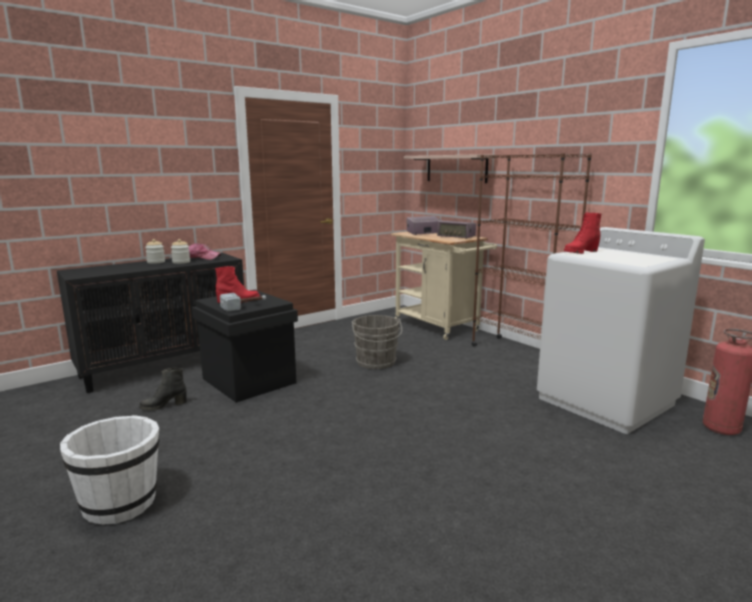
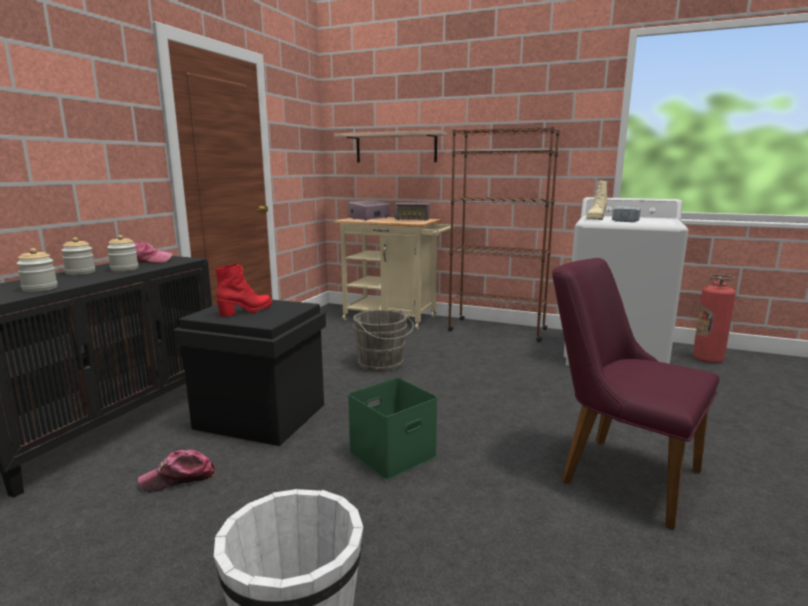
camera: 30 degrees left, 0 degrees up
(117, 270) = (40, 288): none -> jar
(163, 405) = (179, 478): black boot -> cap
(244, 306) = (269, 316): hammer -> hammer (627, 220)
(296, 427) = (393, 453): none -> green storage box
(441, 491) = (617, 472): none -> purple chair
(580, 252) = (596, 219): red boot -> beige boot

